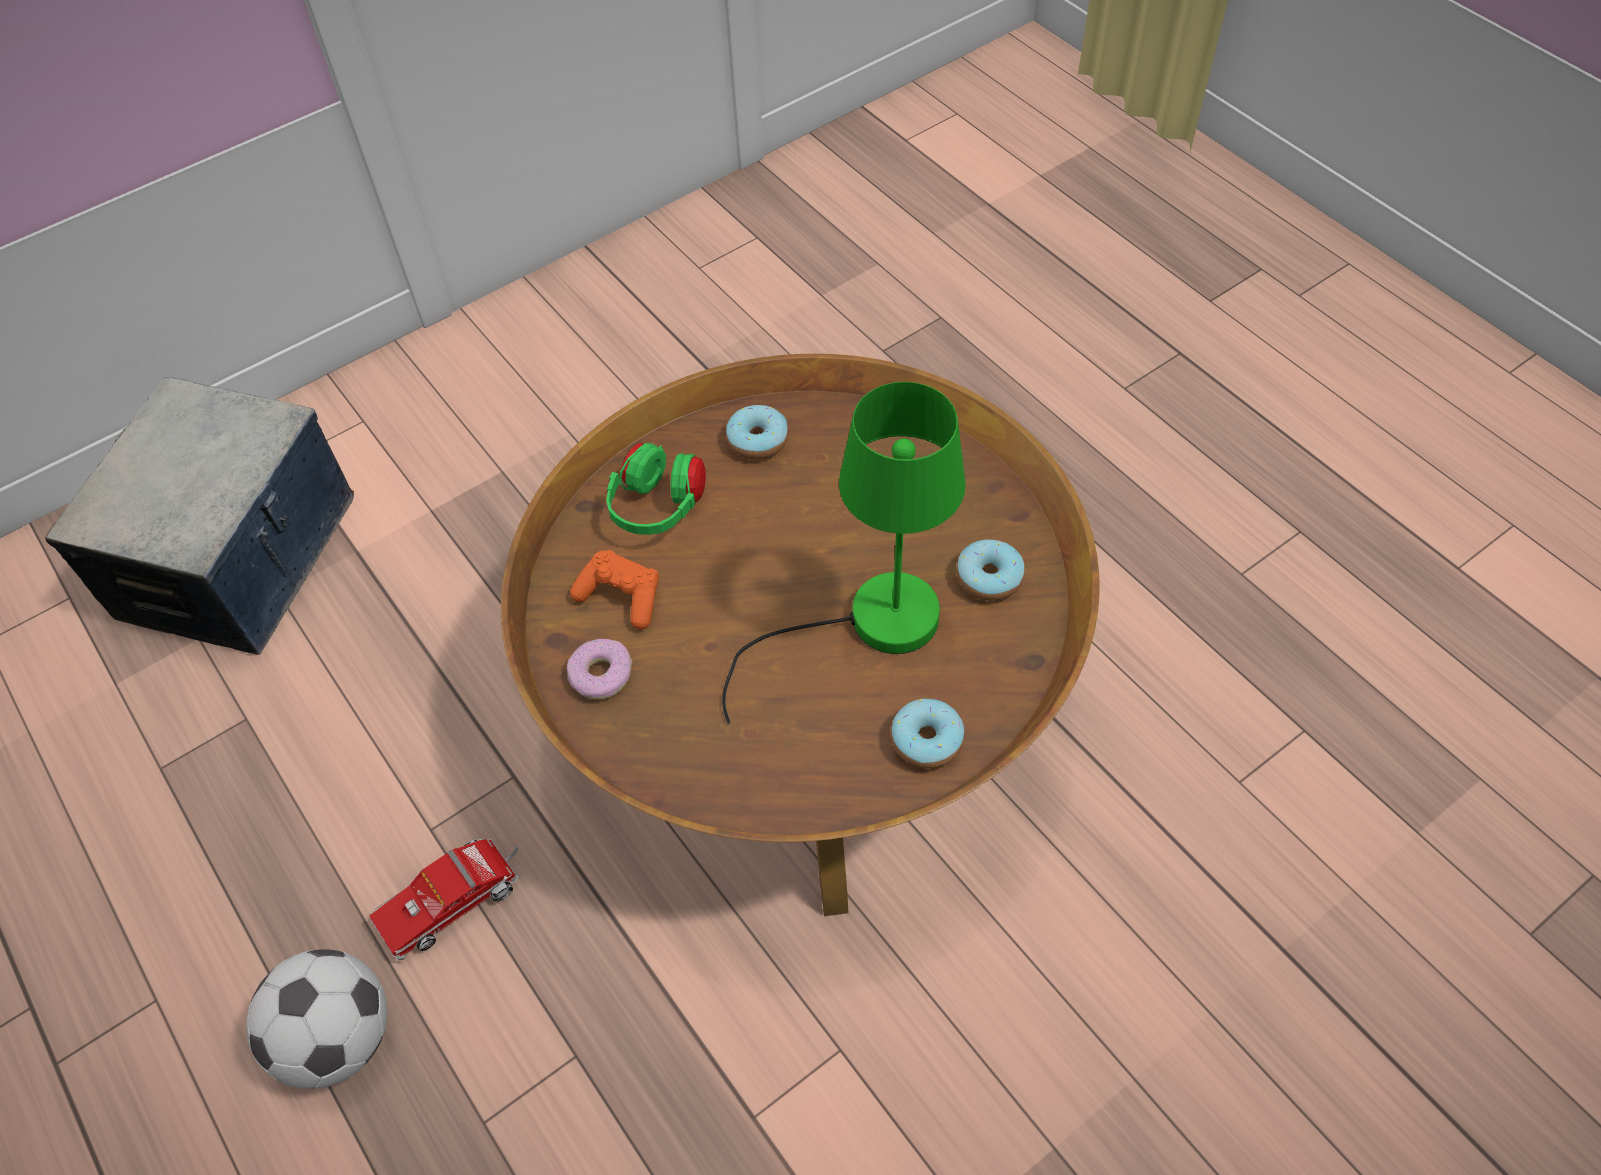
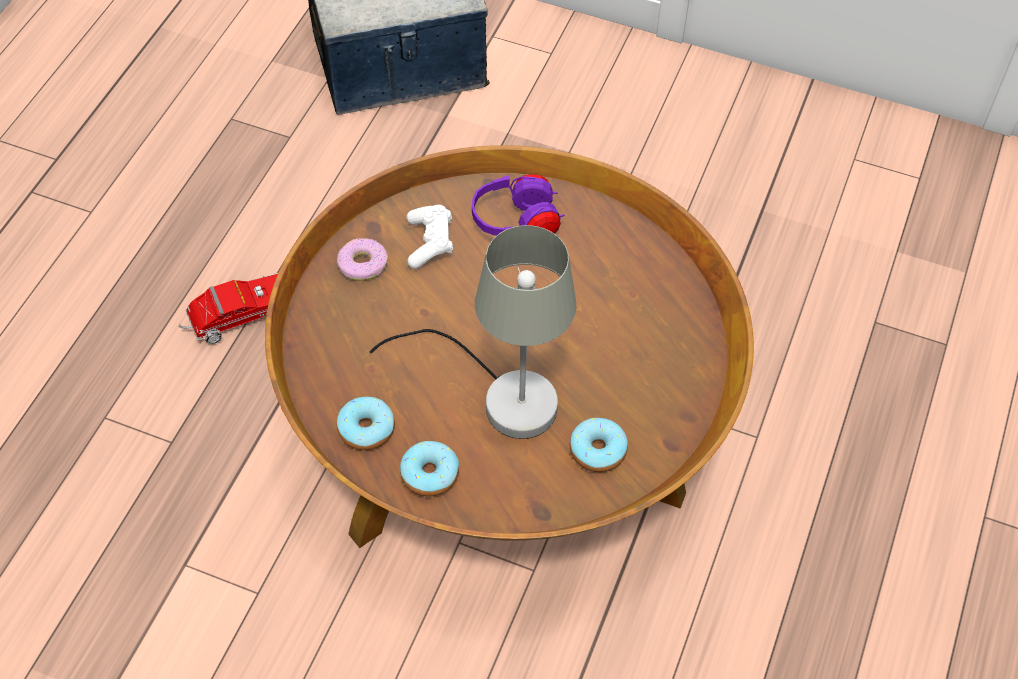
camera: 55 degrees right, 0 degrees up
(338, 1037) = (116, 312): football -> none
(456, 899) = (236, 318): toy truck -> toy truck turned 135 degrees clockwise
(621, 597) = (430, 243): orange game controller -> white game controller
(658, 508) = (516, 224): green headphones -> purple headphones
(757, 440) = (618, 249): donut -> donut (366, 429)
(868, 626) = (502, 395): green table lamp -> grey table lamp

